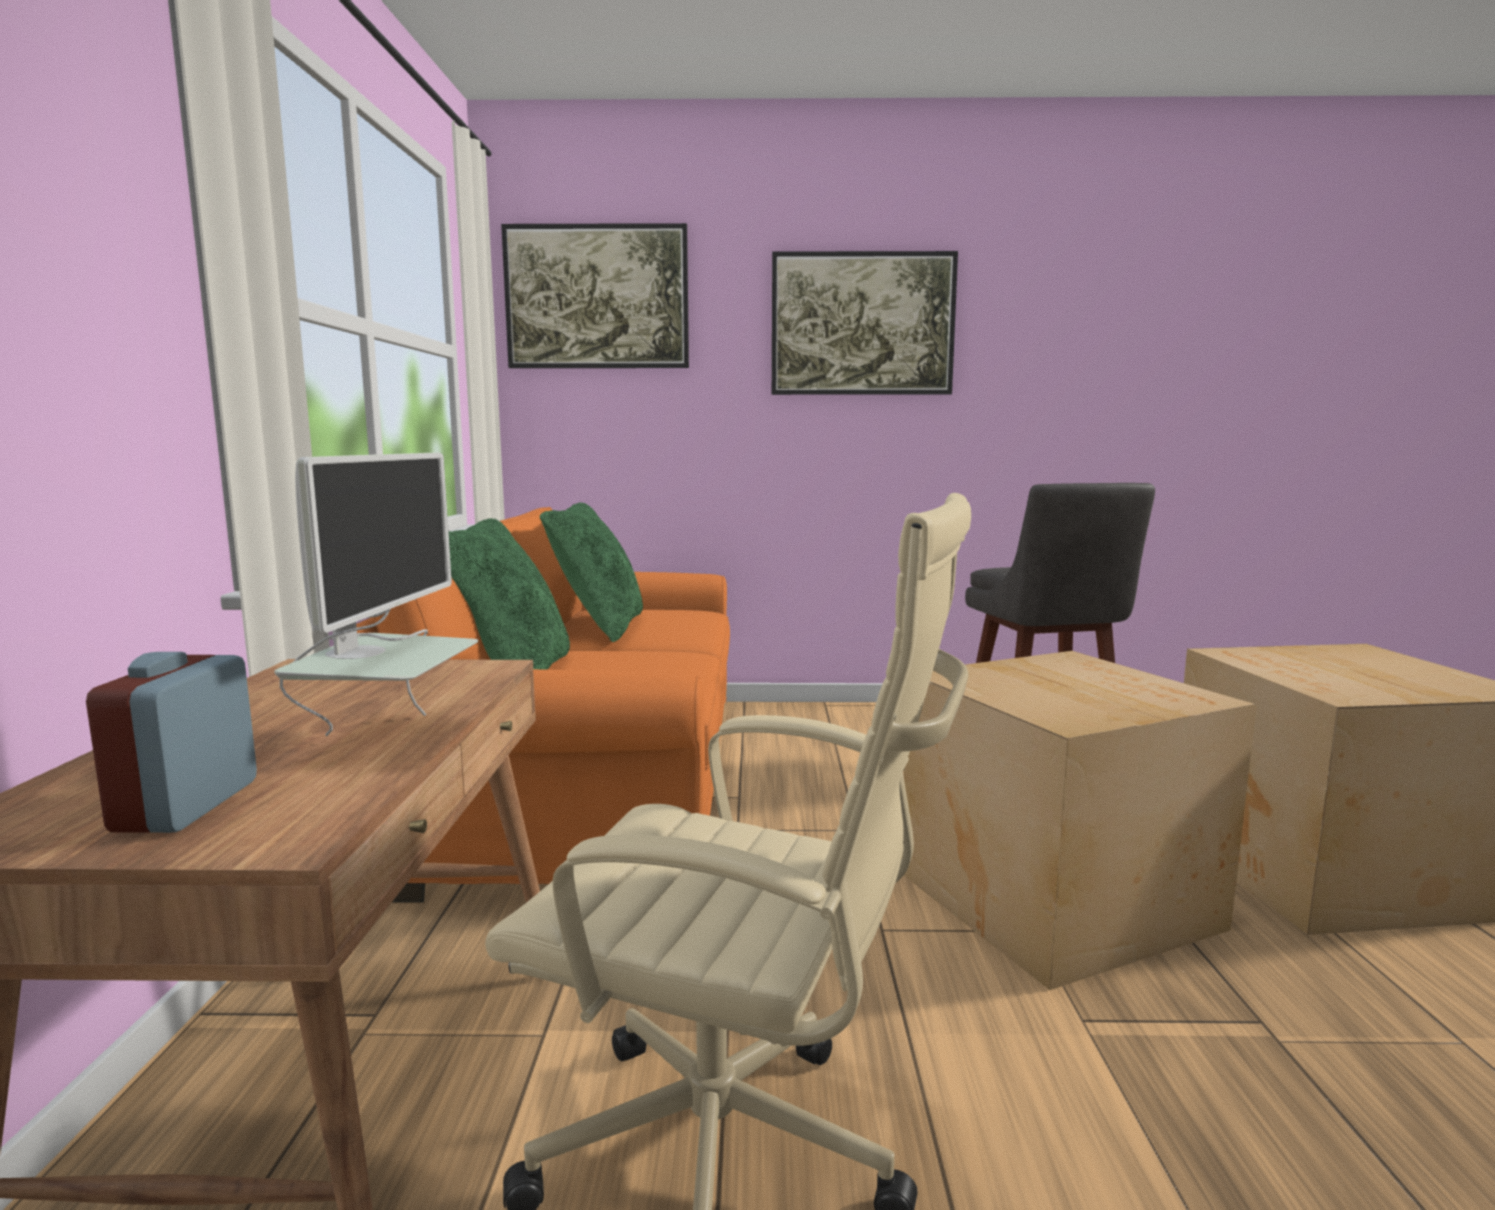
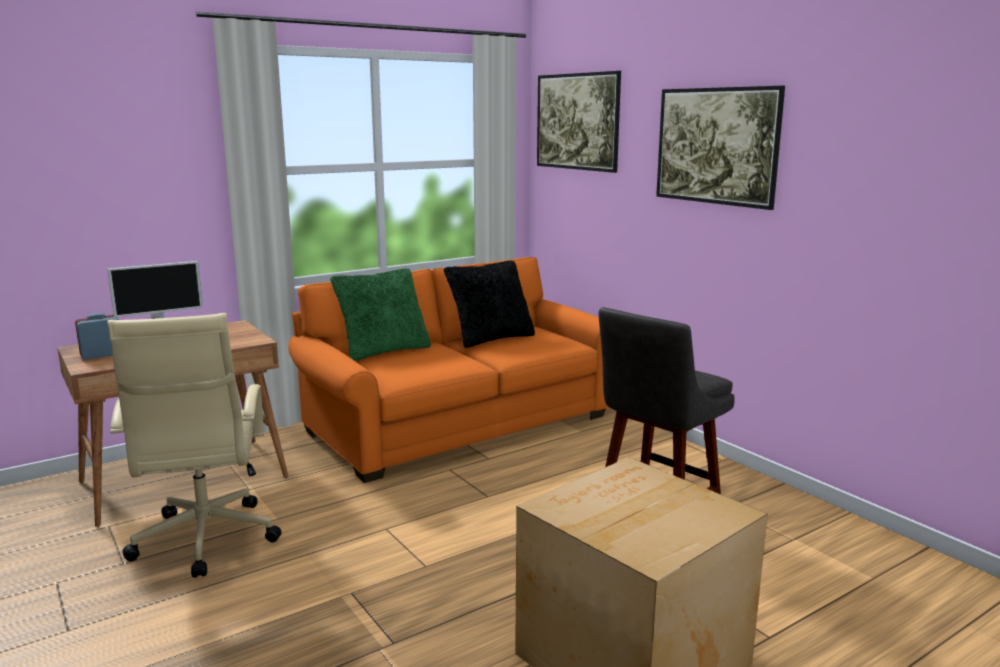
camera: 55 degrees right, 5 degrees up
(599, 627) = (491, 337): green pillow -> black pillow
(1055, 897) = (472, 566): cardboard box -> none

